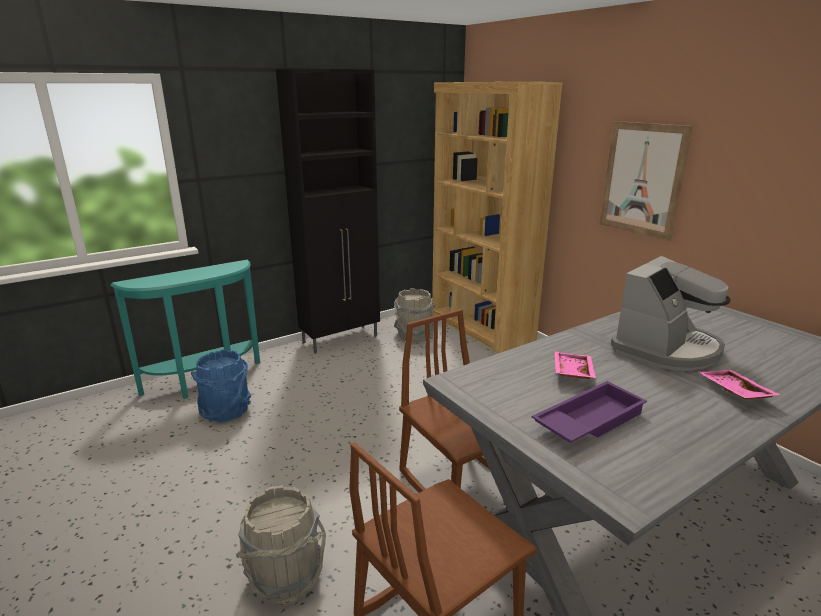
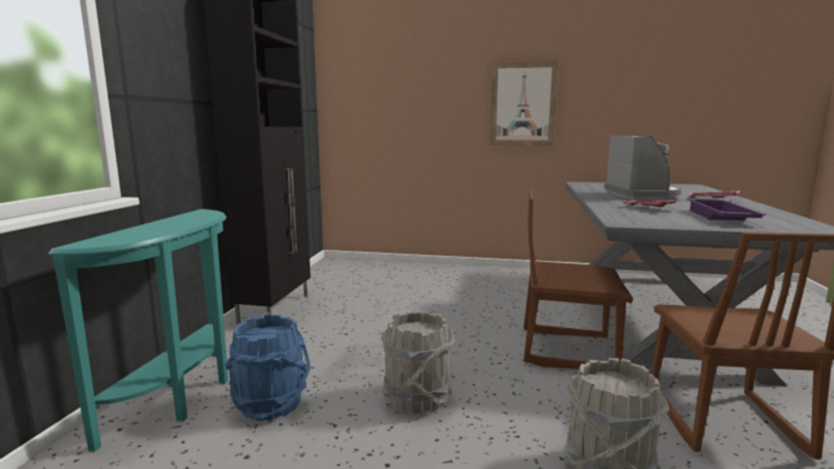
camera: 45 degrees left, 10 degrees down
(414, 335) = (341, 286): grey bucket -> grey bucket (417, 397)
(481, 328) = (383, 267): brown bookcase -> none

